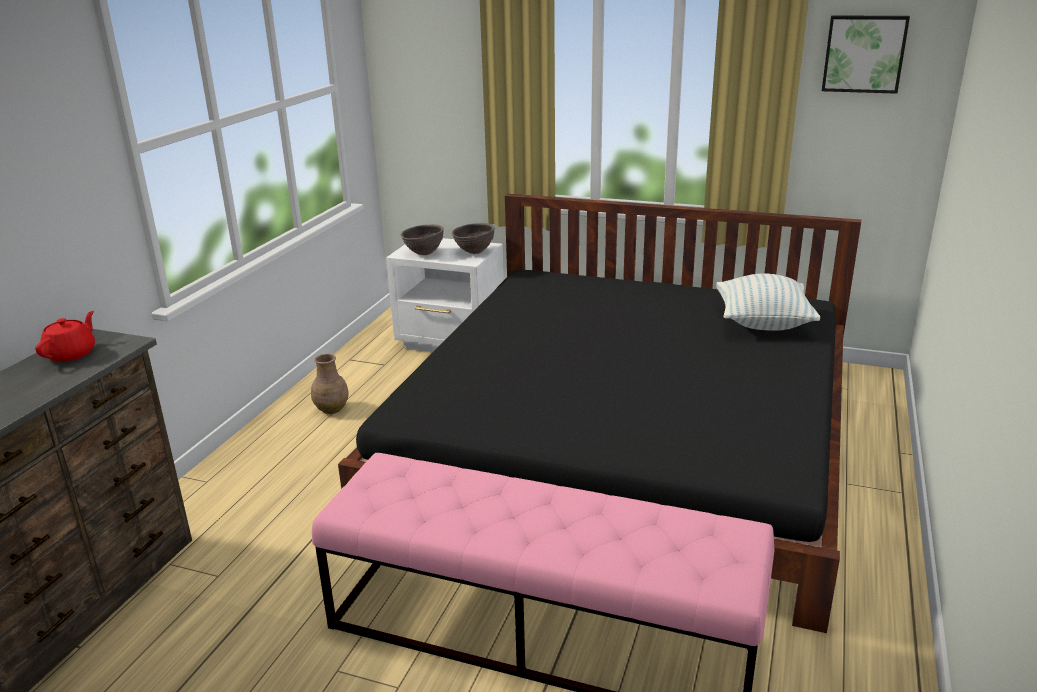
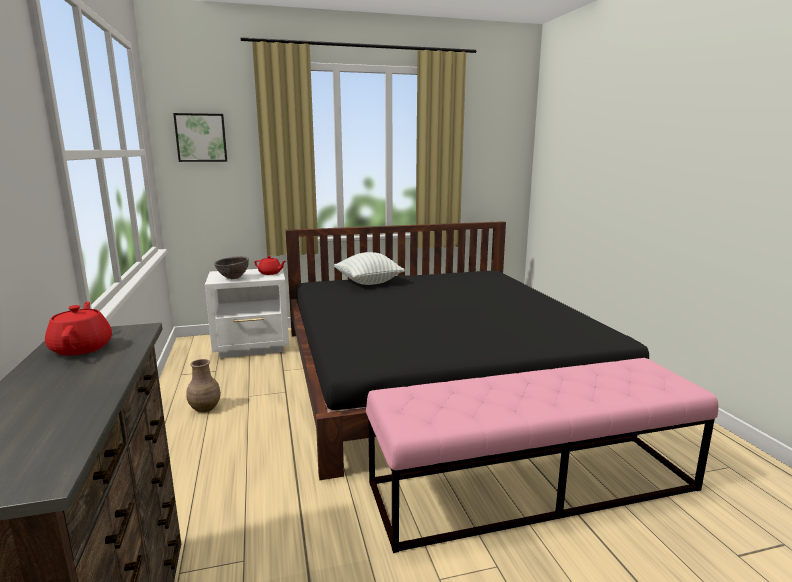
camera: 35 degrees left, 10 degrees down
(474, 252) = (270, 273): brown bowl -> red teapot
(763, 323) = (484, 282): pillow -> pillow (368, 282)
(864, 53) = (489, 130): picture -> picture (201, 138)

